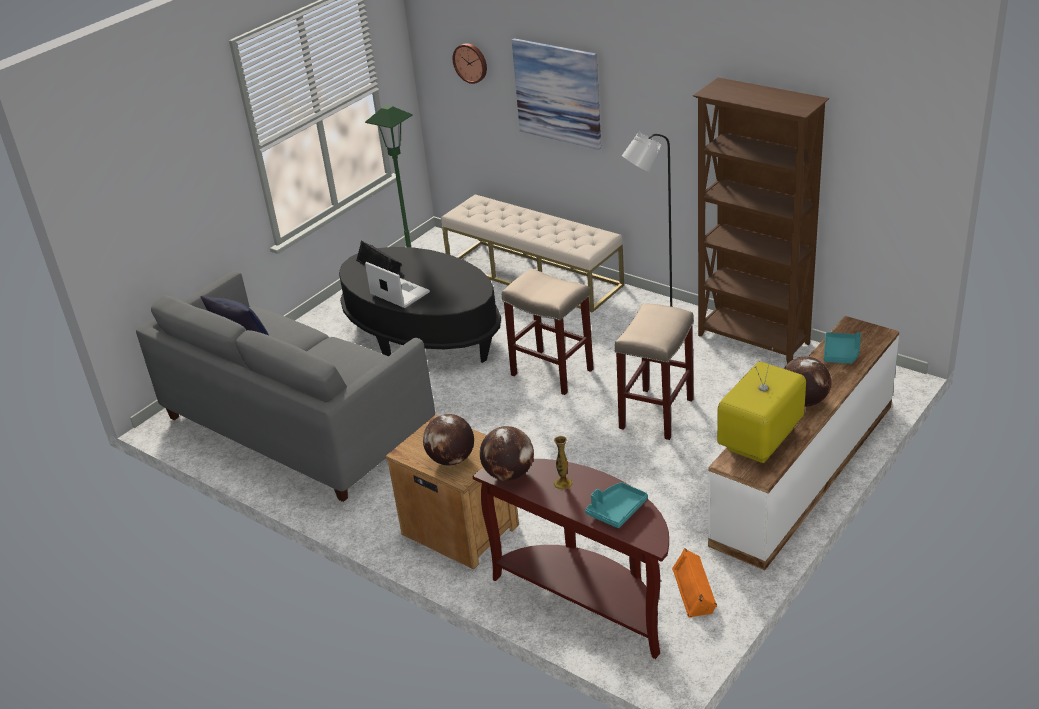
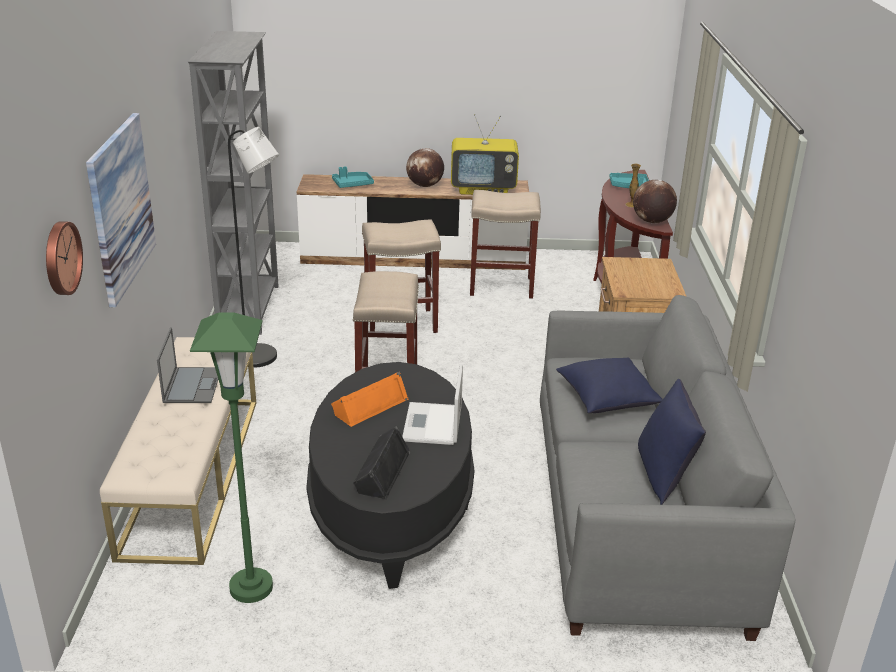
camera: 130 degrees left, 5 degrees down
(331, 359) = (606, 399): none -> blue pillow
(451, 460) = (651, 272): globe -> none
(545, 228) = (192, 385): none -> laptop
(680, 510) = (502, 286): none -> beige stool
(695, 590) = (567, 265): orange speaker -> orange speaker (369, 405)
(753, 340) = (250, 308): brown bookcase -> grey bookcase

